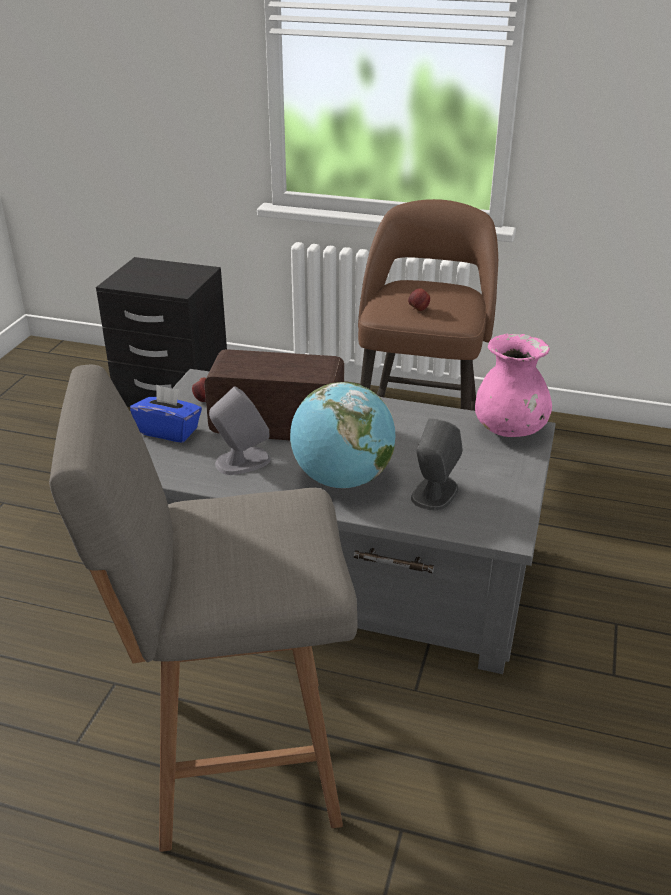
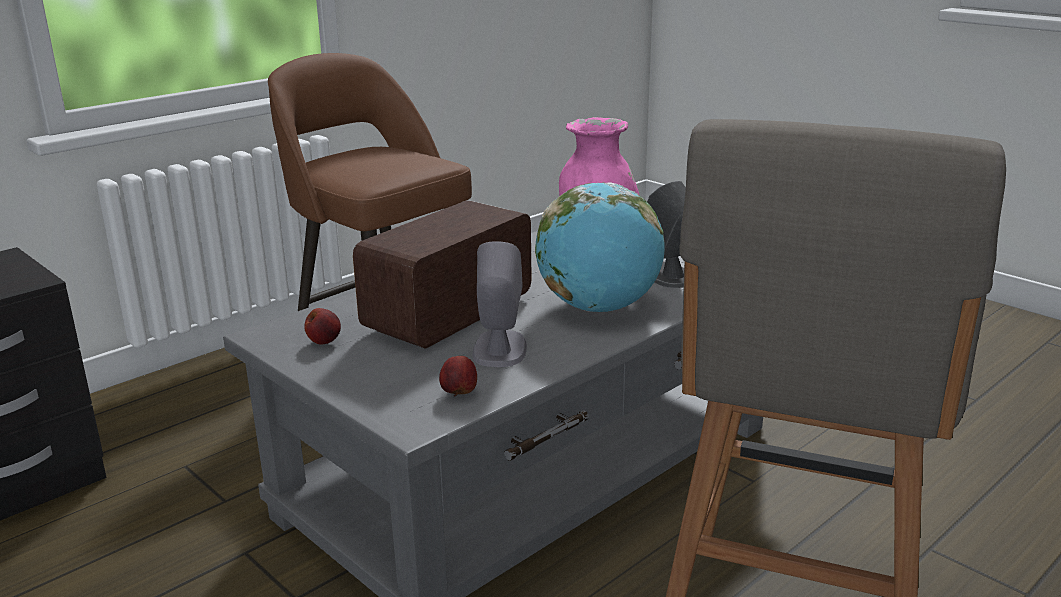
camera: 60 degrees left, 10 degrees down
(169, 431) = (367, 379): blue tissue box -> none
(418, 310) = (392, 167): apple -> apple (459, 393)

